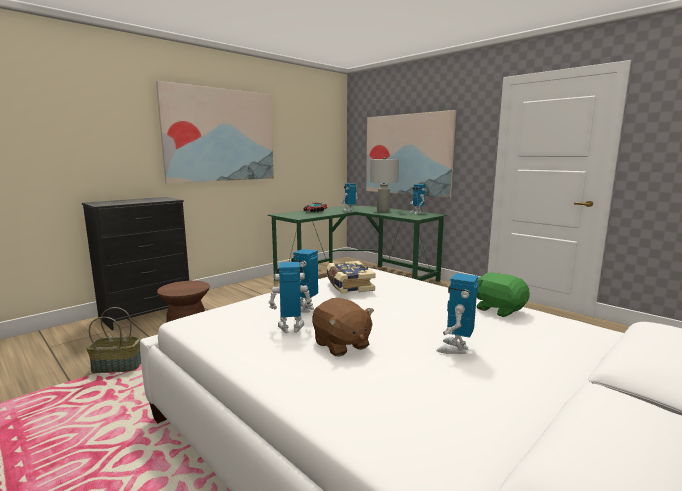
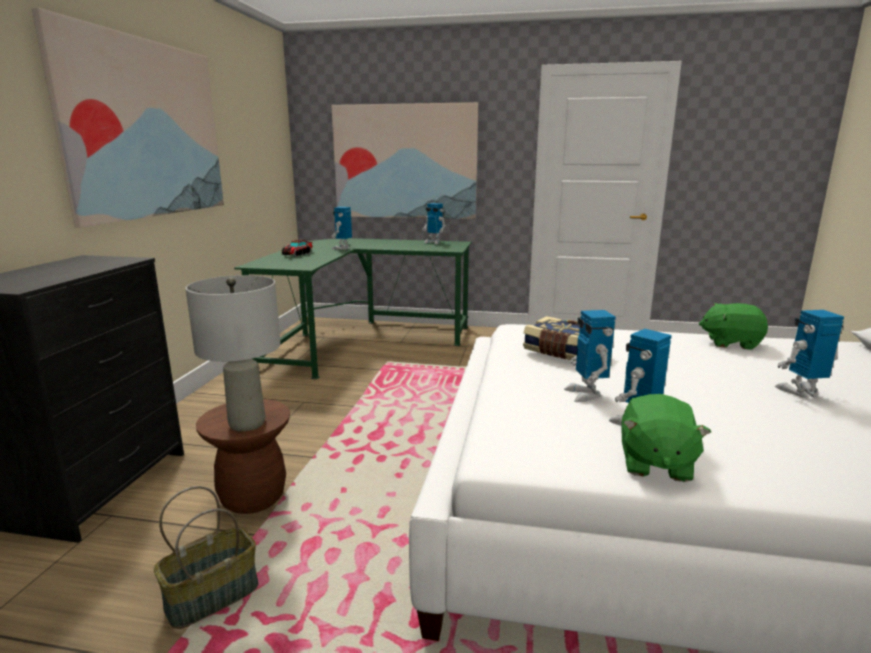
camera: 35 degrees left, 5 degrees up
(245, 347) = (654, 463): none -> green plush toy
(341, 345) = (723, 423): brown plush toy -> none
(383, 211) = (387, 244): grey table lamp -> grey table lamp (248, 423)
(455, 349) = (801, 392): toy robot -> toy robot turned 90 degrees clockwise

